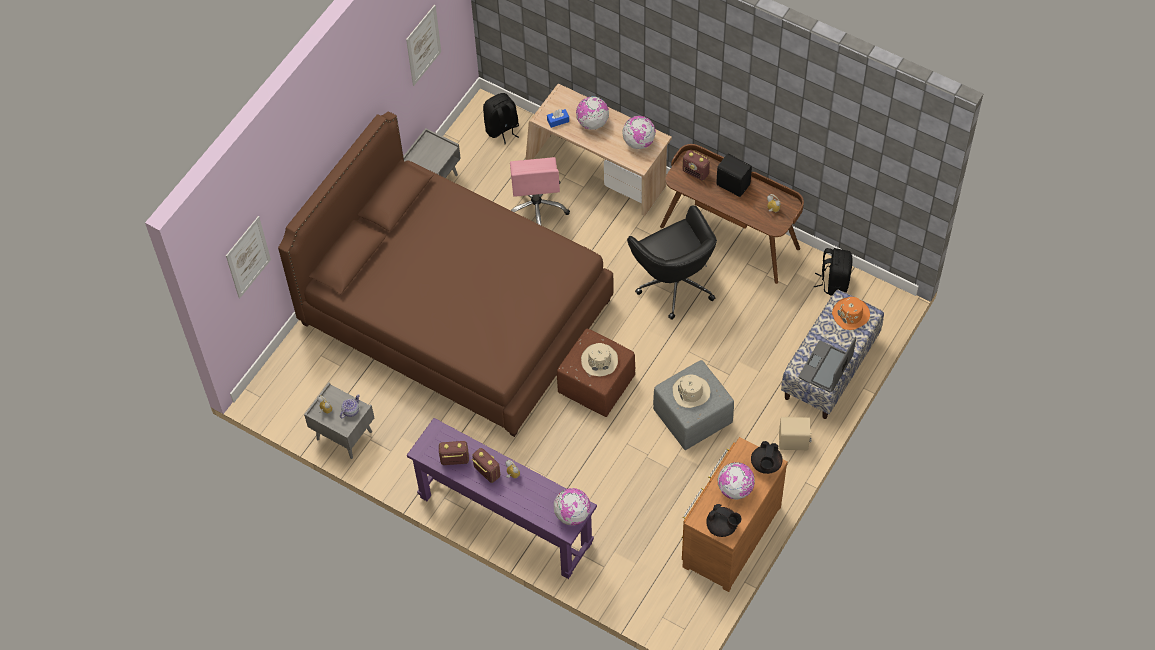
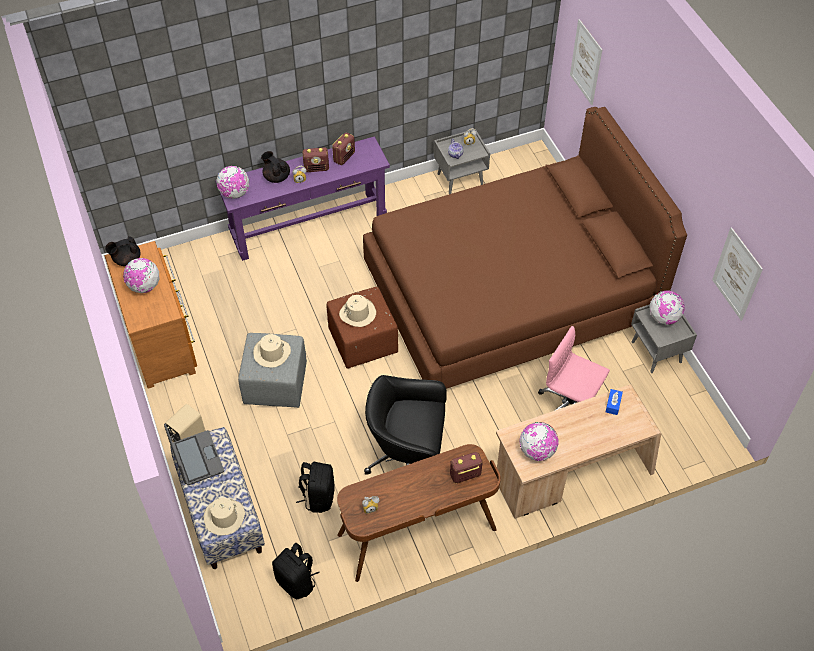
camera: 125 degrees right, 5 degrees down
(502, 129) = (680, 435): black backpack -> black backpack (318, 497)
(592, 123) = (589, 429): globe -> globe (663, 317)
(733, 184) = (426, 496): black speaker -> none
(766, 464) = (141, 318): black teapot -> black teapot (276, 177)
(851, 314) = (224, 517): orange hat -> beige hat

